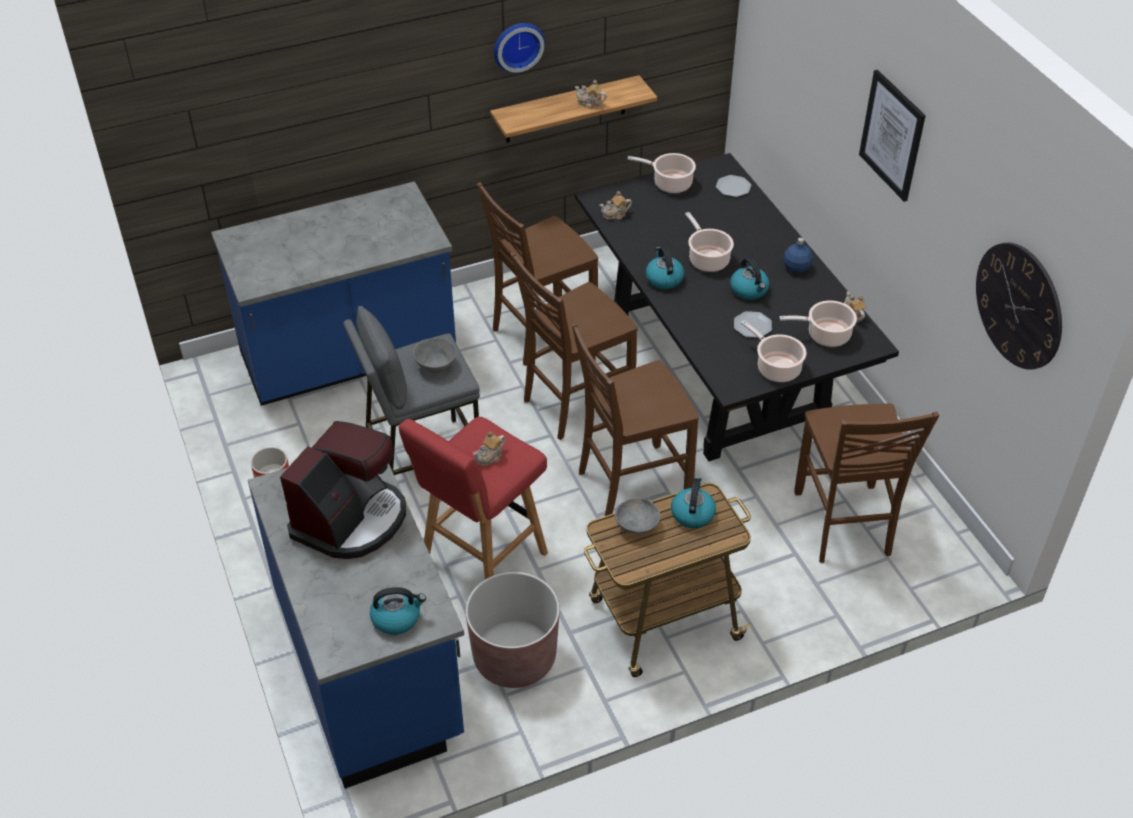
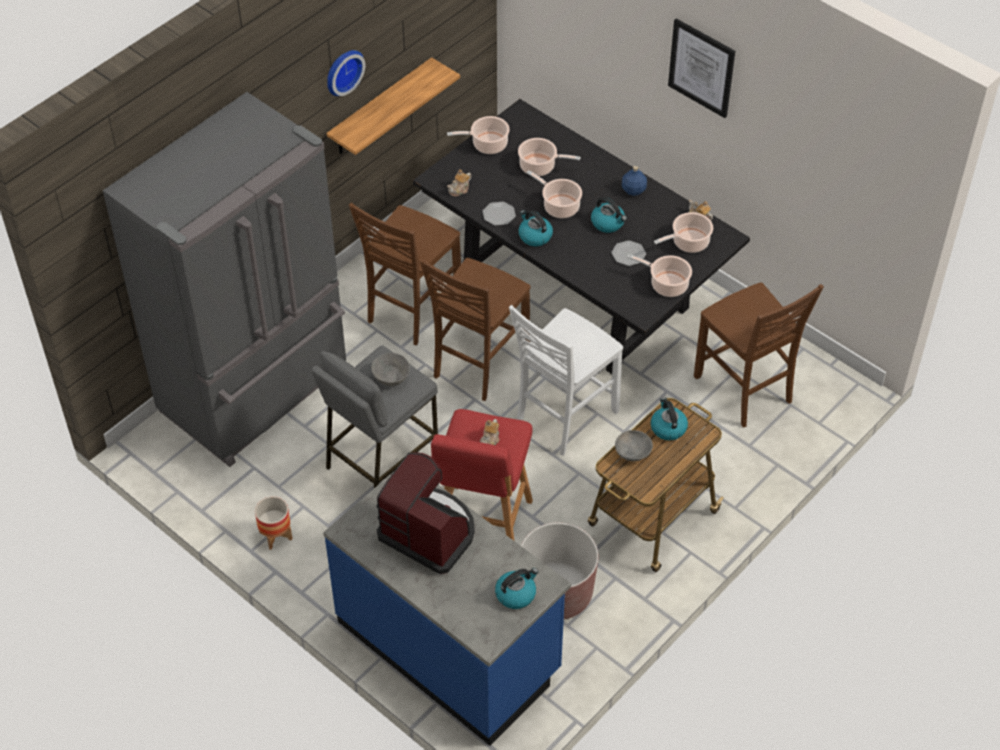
camera: 25 degrees left, 5 degrees up
(349, 357) = (258, 392): blue counter -> grey fridge
(351, 519) = (429, 532): coffee machine -> coffee machine turned 60 degrees counterclockwise
(589, 103) = (407, 99): teapot -> none
(631, 483) = (564, 417): brown chair -> white chair
(710, 218) = (540, 167): none -> cooking pot
(733, 187) = (542, 131): plate -> plate (499, 214)
(1019, 305) = (856, 183): wall clock -> none

